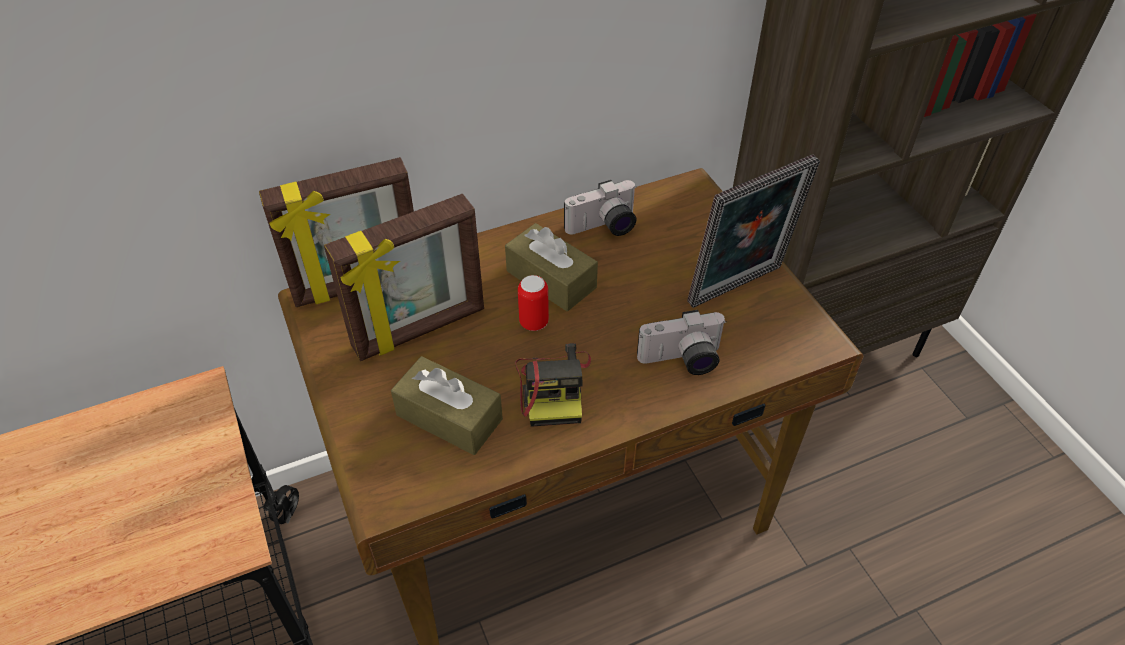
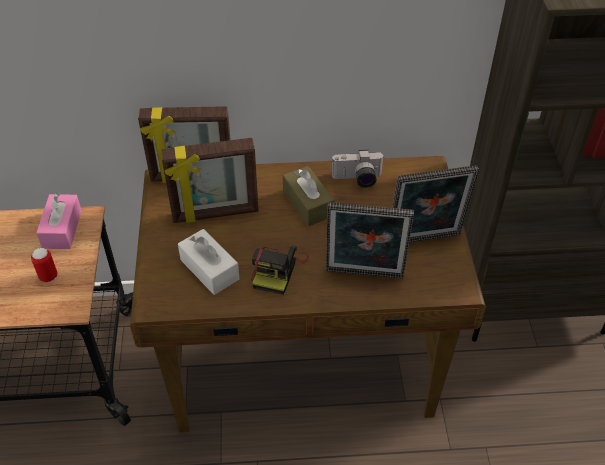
camera: 20 degrees right, 0 degrees up
(166, 421) = (62, 229): none -> pink tissue box
(449, 417) = (209, 269): brown tissue box -> white tissue box
(534, 322) = (284, 228): can -> can (48, 276)
(682, 361) = (364, 276): camera -> picture frame

